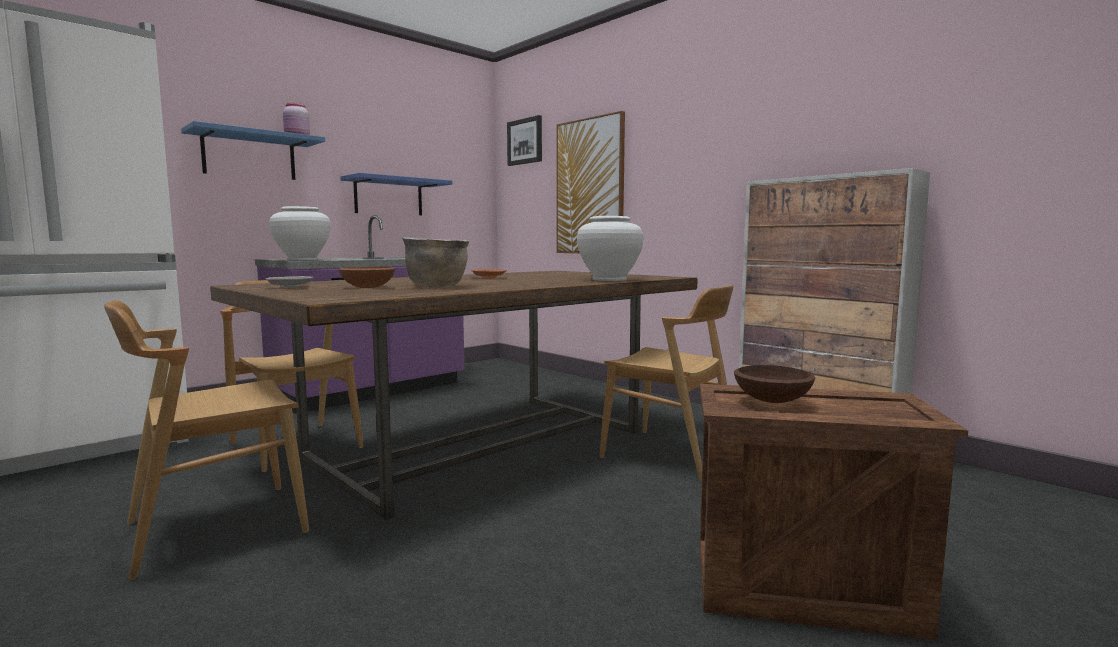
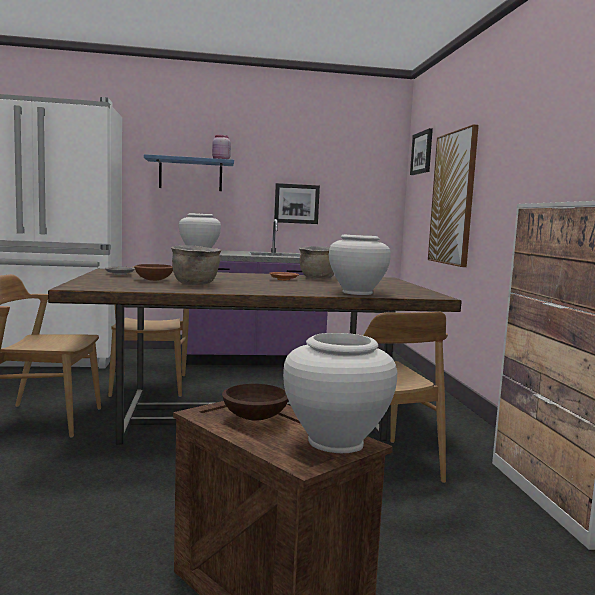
camera: 35 degrees right, 0 degrees up
(388, 197) = (296, 203): blue shelf -> picture
(508, 275) = (318, 278): none -> brown cooking pot
(880, 400) = (335, 441): none -> white vase

